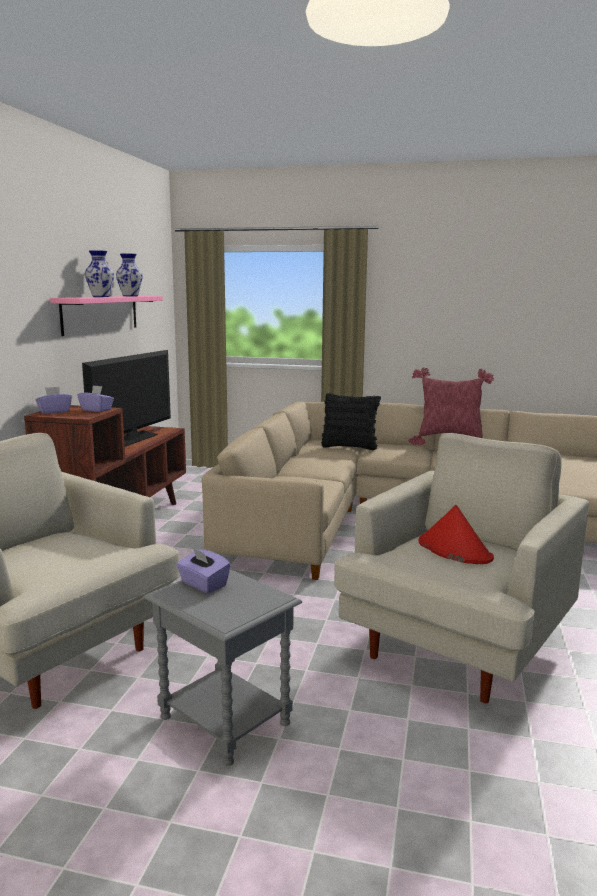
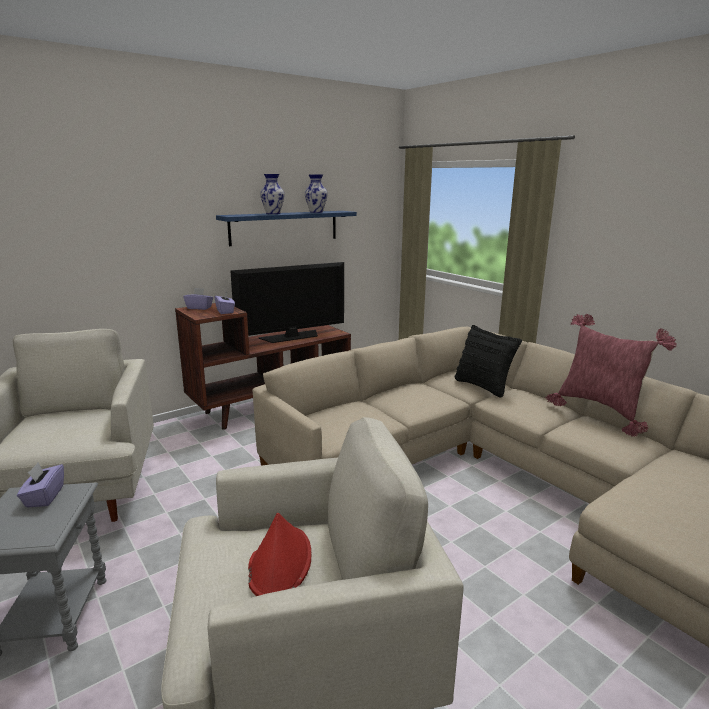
camera: 40 degrees right, 5 degrees up
(101, 314) = (284, 227): pink shelf -> blue shelf

